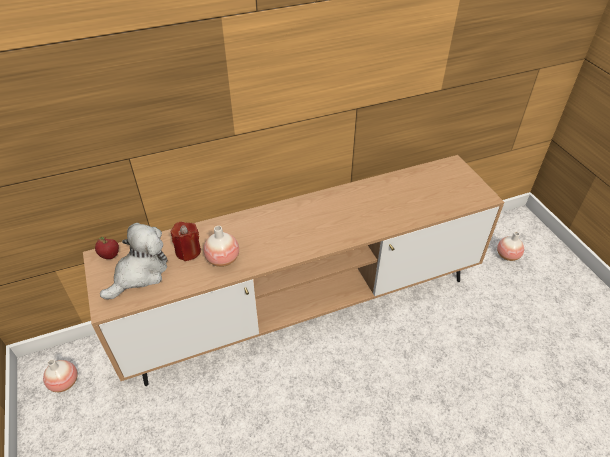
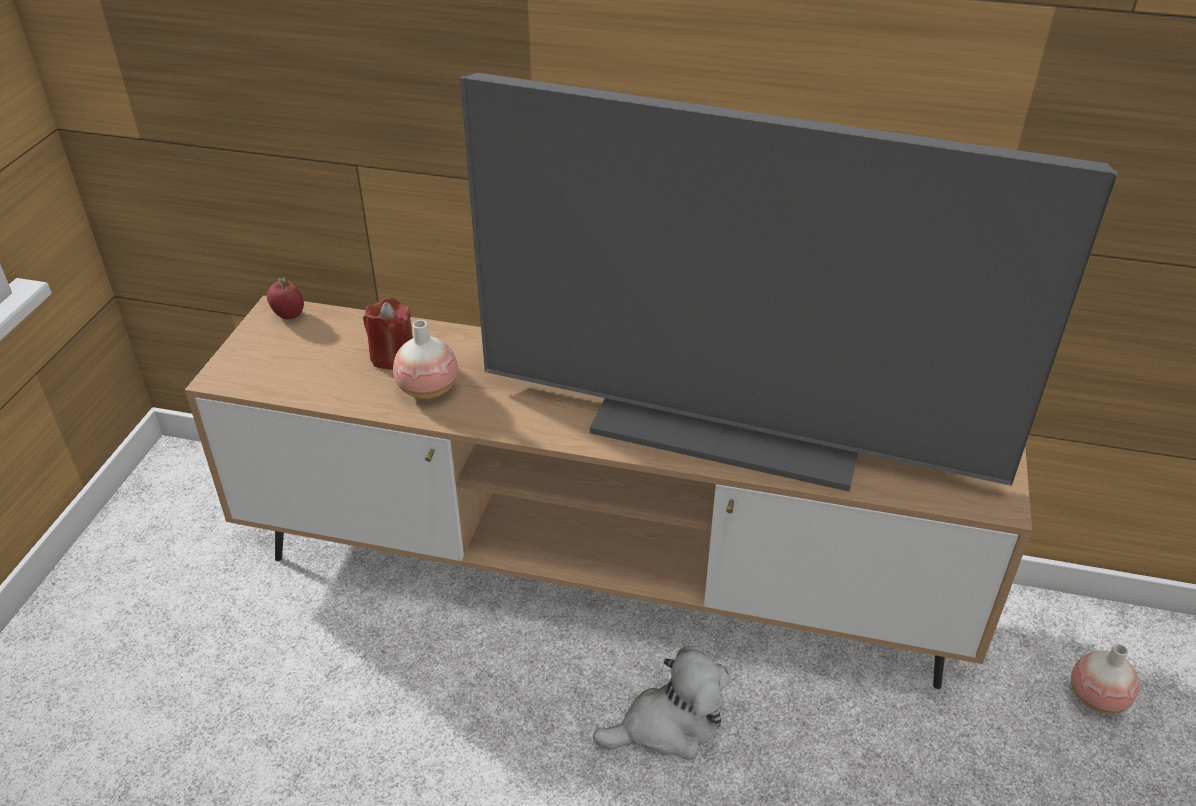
camera: 35 degrees right, 5 degrees down
(64, 382) = (186, 498): vase -> none
(140, 273) = (303, 355): plush toy -> plush toy (668, 725)
(367, 209) = (734, 421): none -> television

